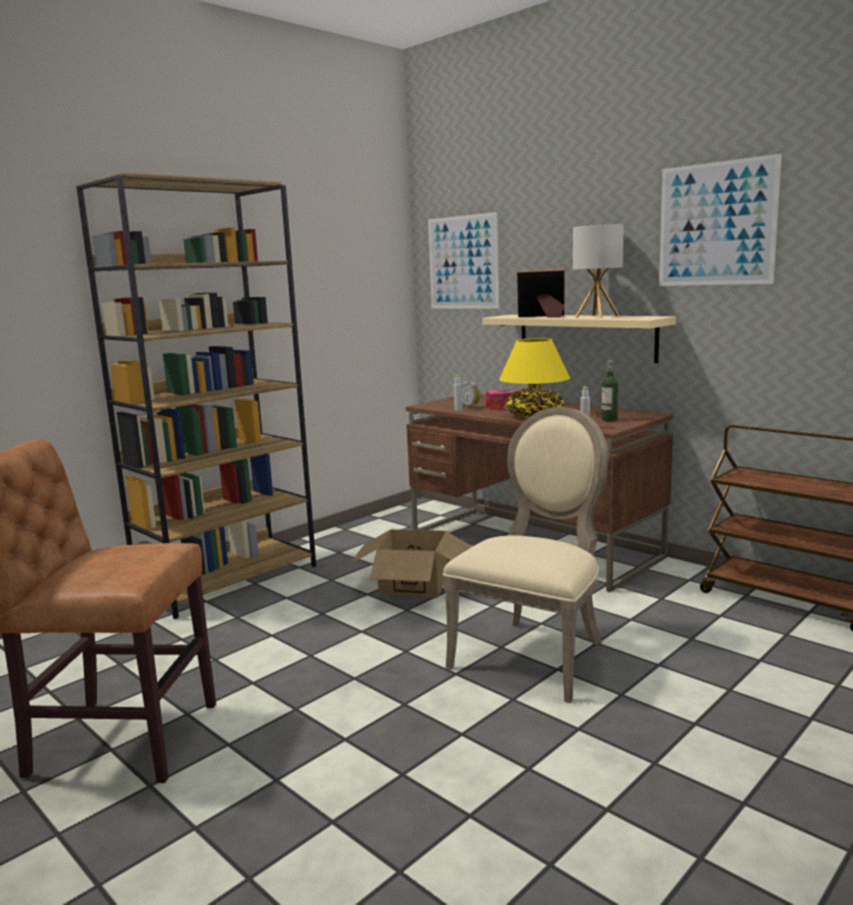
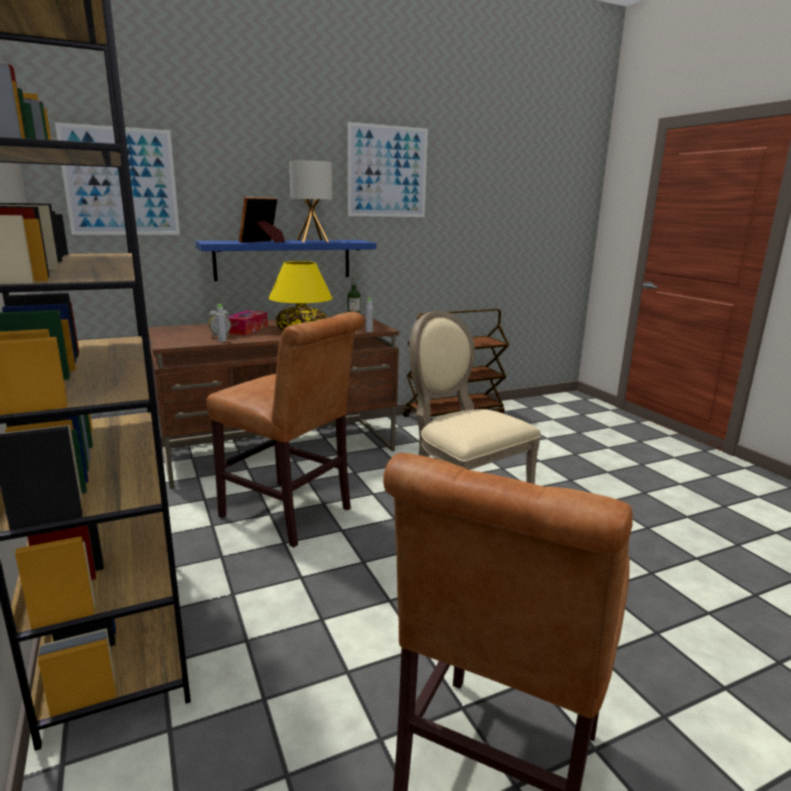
camera: 70 degrees left, 5 degrees up
(413, 584) = (291, 515): cardboard box -> brown chair
(586, 337) = (283, 259): beige shelf -> blue shelf

